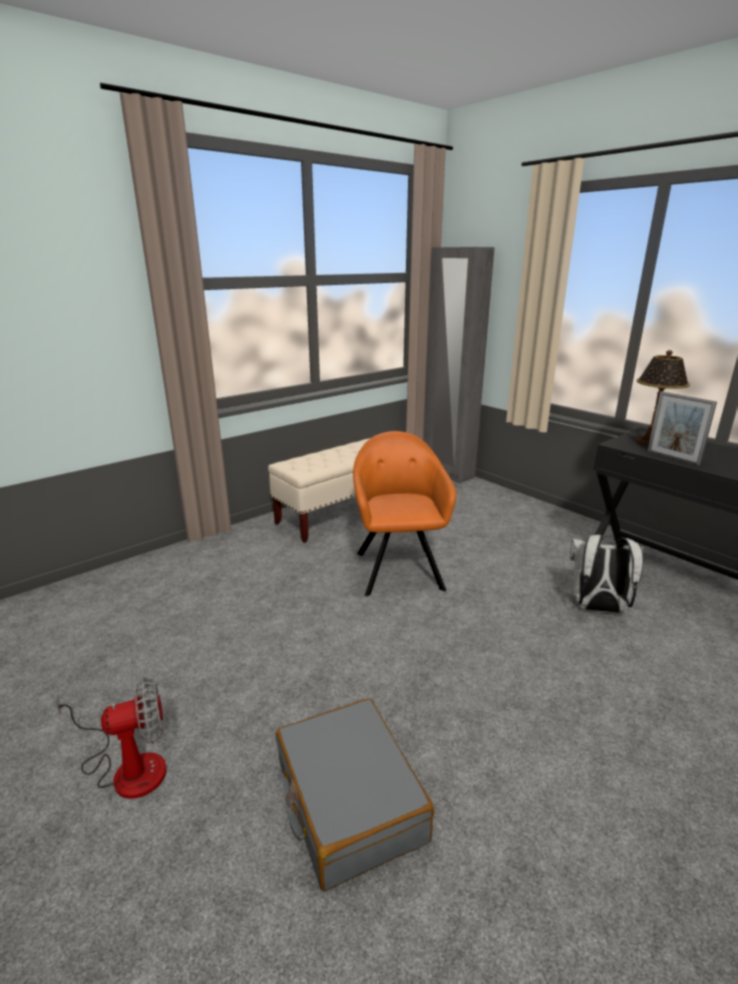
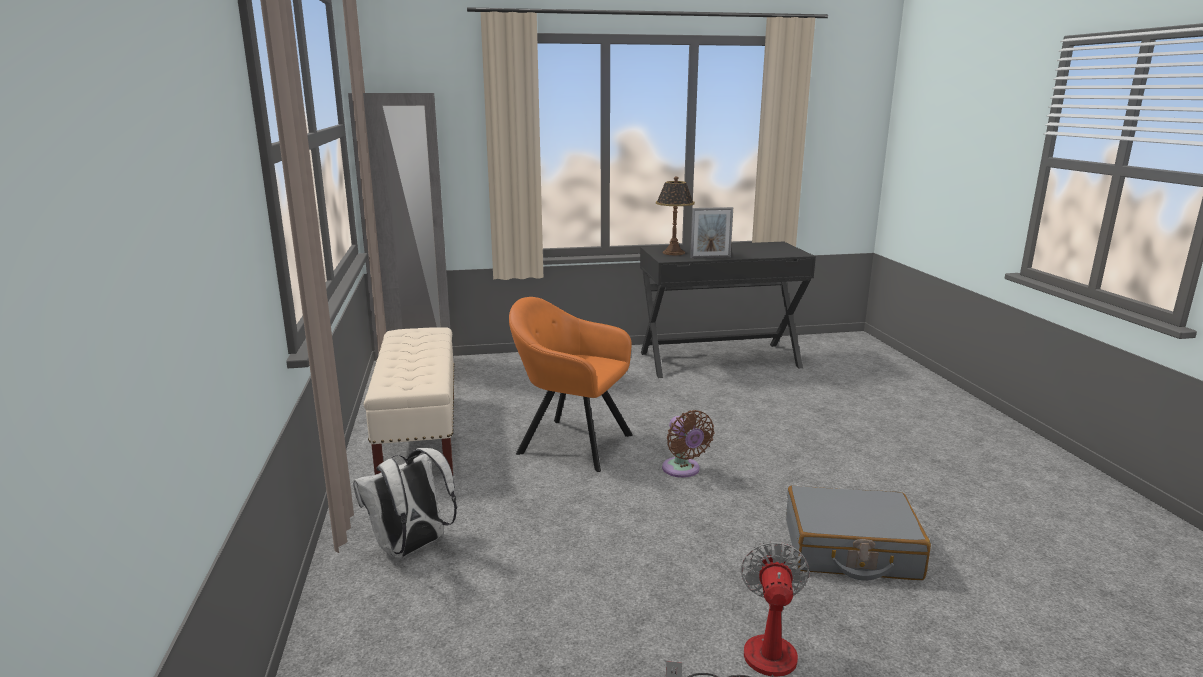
camera: 60 degrees left, 5 degrees down
(410, 637) = (683, 470): none -> brown fan
(597, 608) = (714, 392): white backpack -> white backpack (411, 548)

